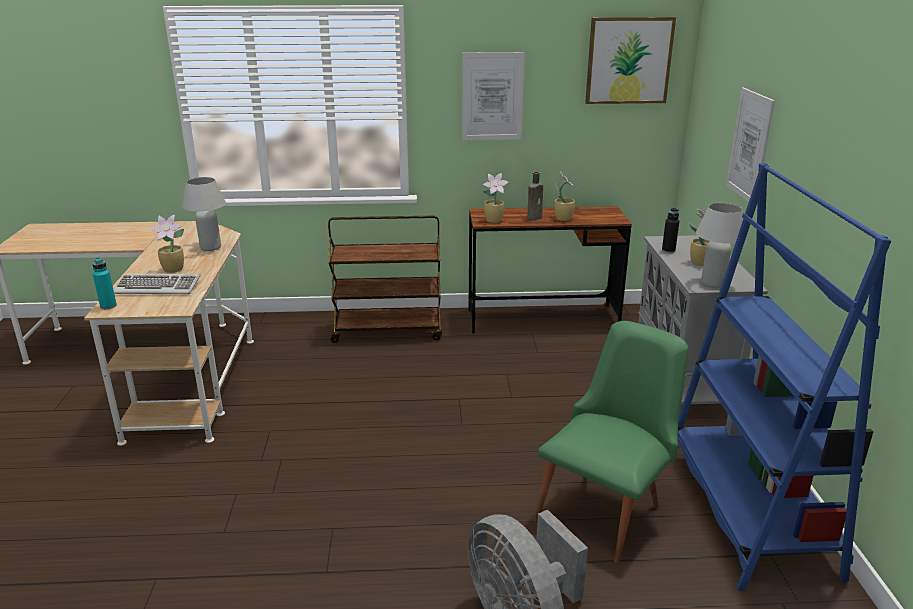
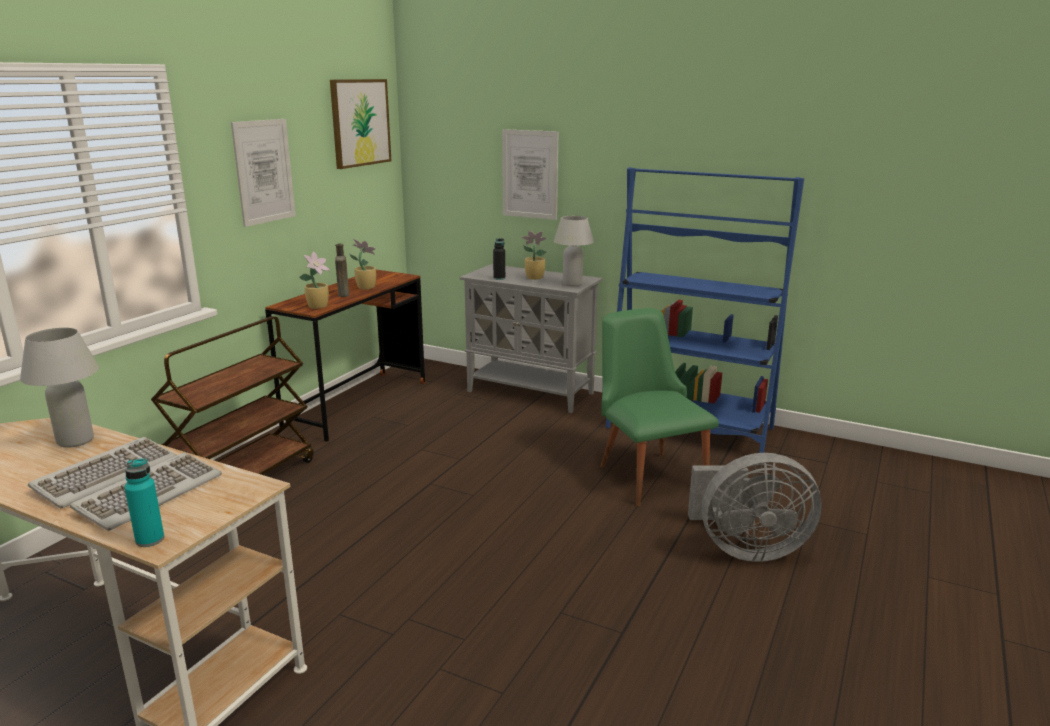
camera: 60 degrees left, 5 degrees down
(174, 270) = (106, 475): potted plant -> keyboard

